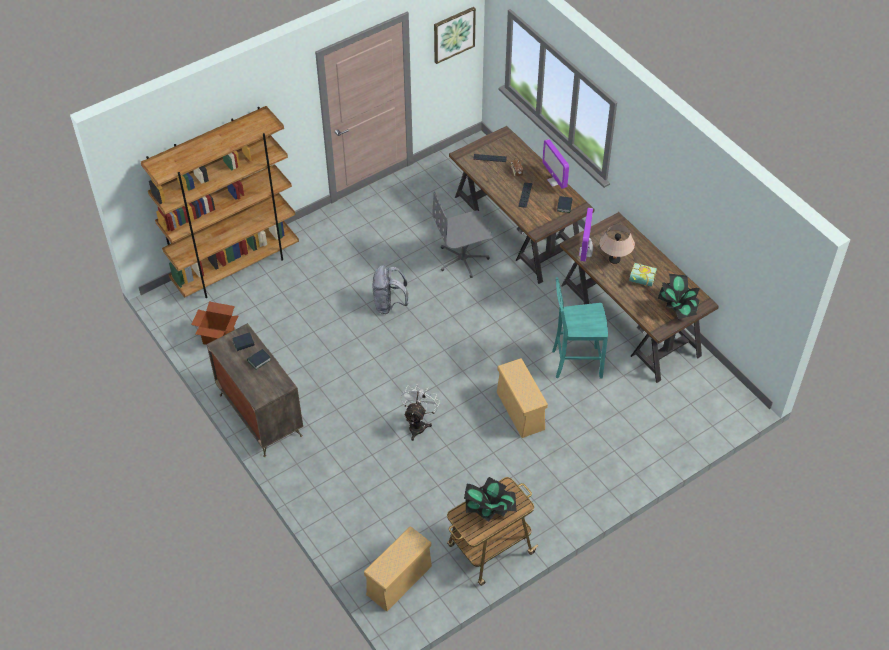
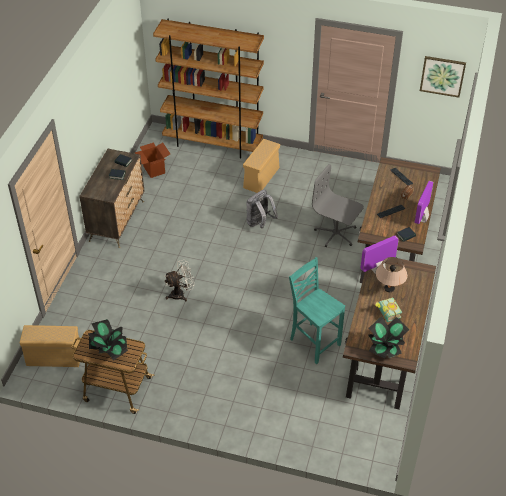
camera: 50 degrees right, 5 degrees down
(520, 410) = (243, 336): beige storage box -> beige storage box (261, 177)

